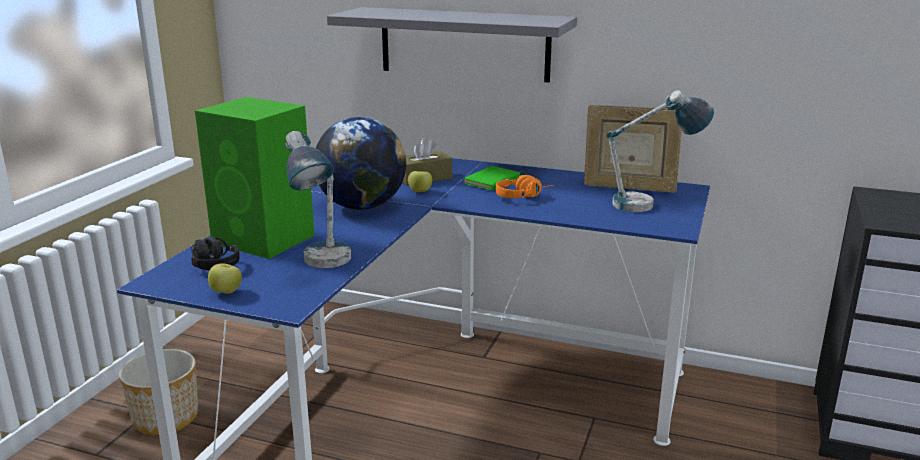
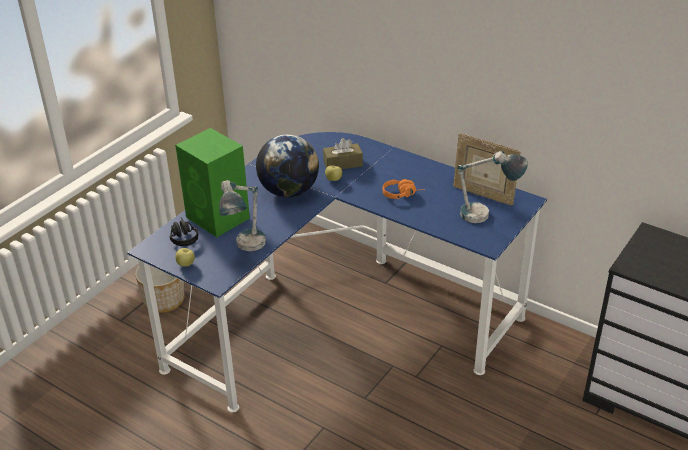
camera: 15 degrees right, 15 degrees up
(464, 44) = (384, 63): grey shelf -> none
(493, 182) = (390, 174): green book -> none

